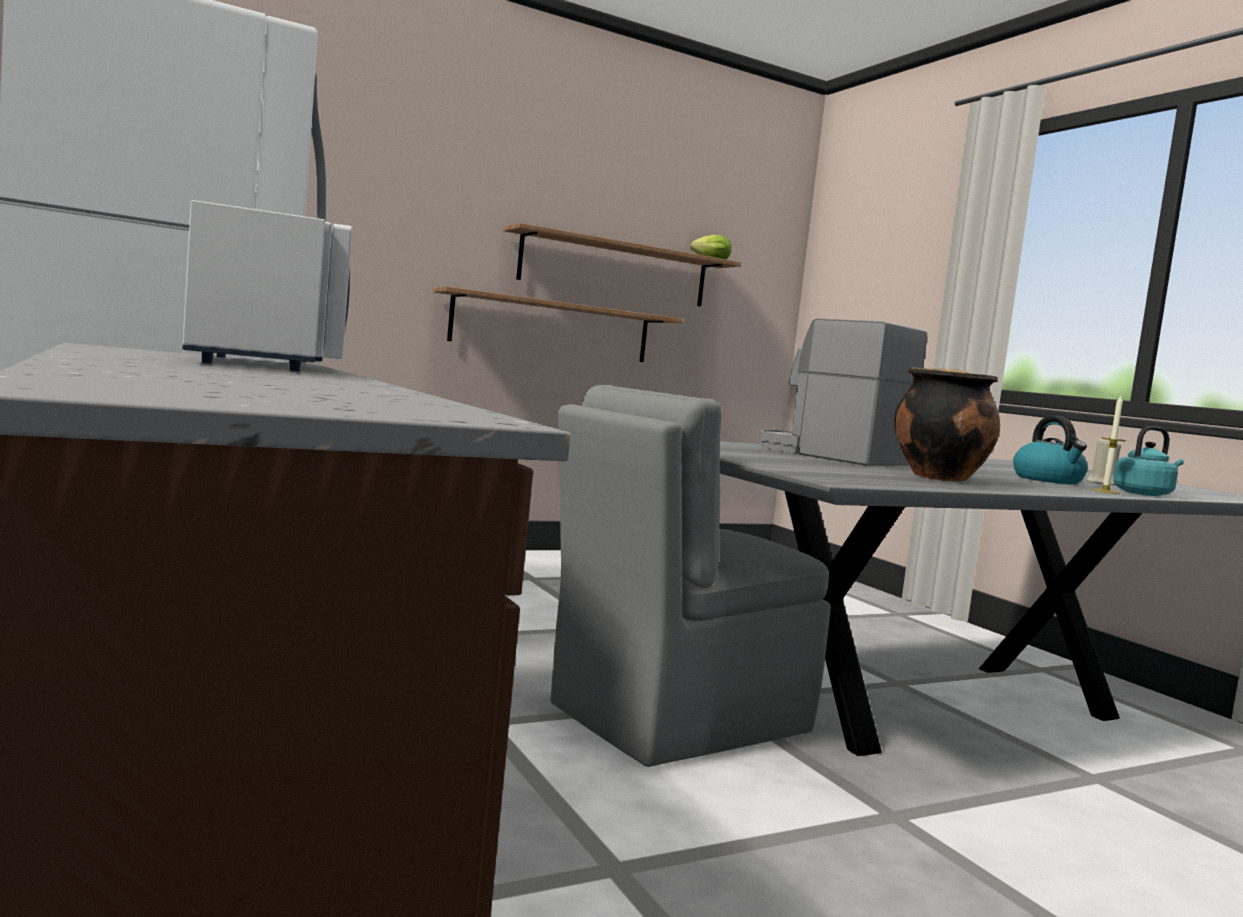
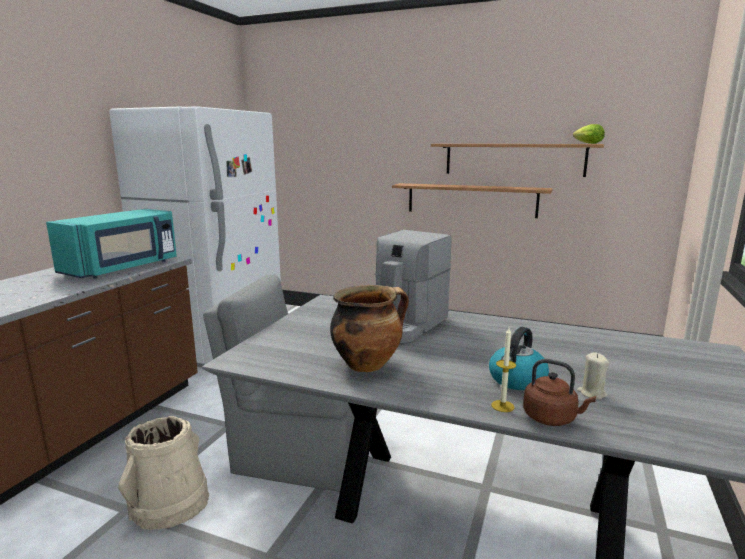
camera: 50 degrees right, 10 degrees up
(266, 364) = (123, 268): white microwave -> turquoise microwave
(656, 832) = (169, 503): none -> beige bucket
(828, 455) = (403, 325): coffee machine -> coffee machine turned 150 degrees counterclockwise
(1144, 494) = (552, 418): turquoise kettle -> brown kettle

